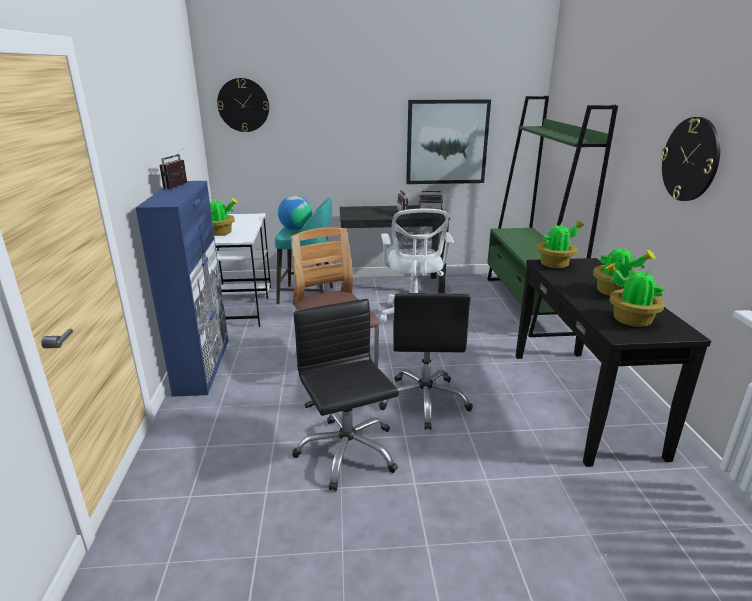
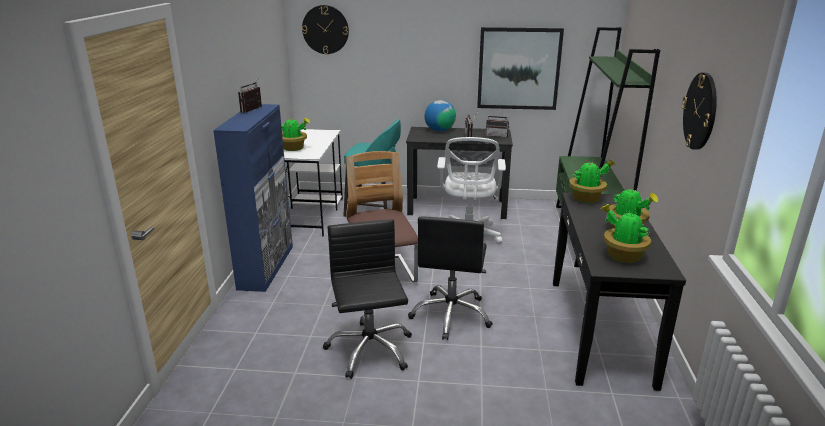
camera: 10 degrees right, 0 degrees up
(296, 229) = (365, 147): globe -> globe (439, 130)

